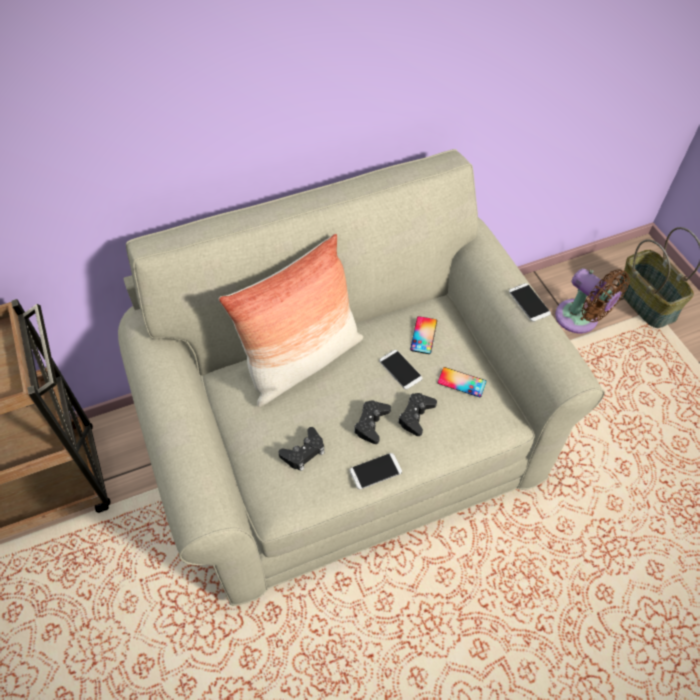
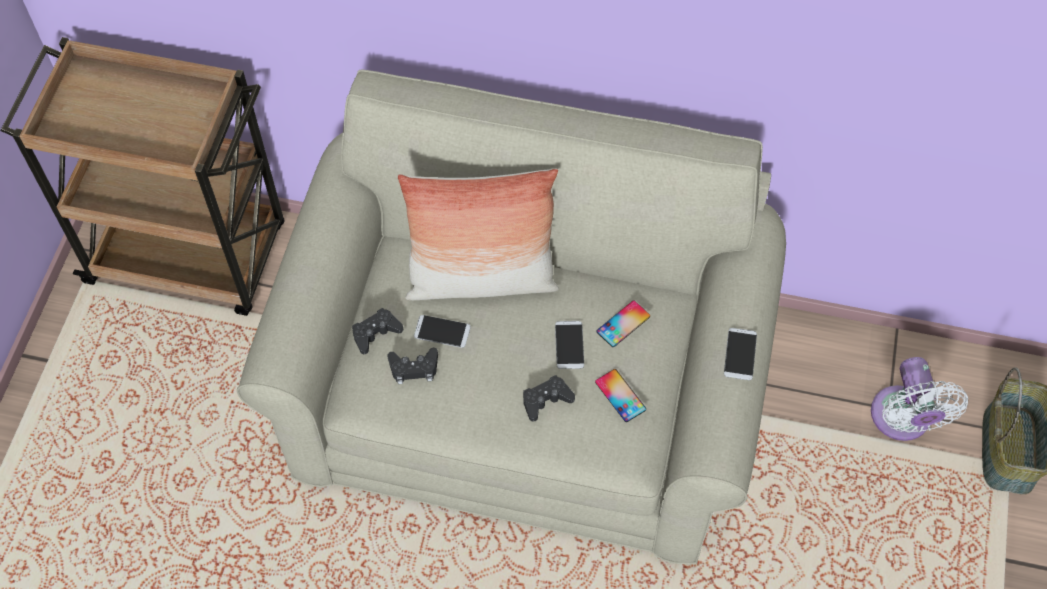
camera: 35 degrees right, 5 degrees up
(371, 424) = (497, 381): black game controller -> black game controller (376, 333)
(375, 471) = (466, 428): phone -> phone (442, 332)
(580, 320) = (902, 420): brown fan -> white fan

